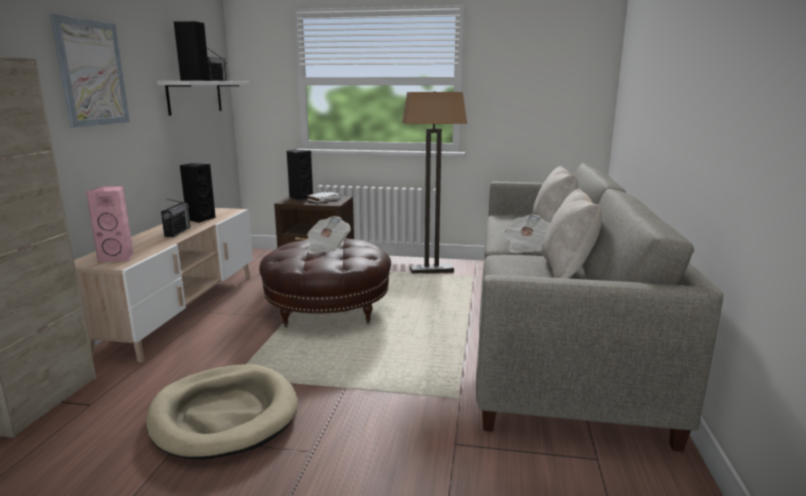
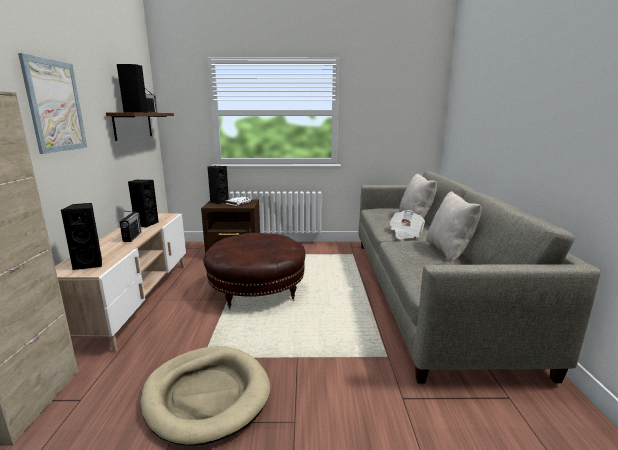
camera: 10 degrees left, 0 degrees up
(119, 257) = (90, 264): pink speaker -> black speaker
(195, 97) = (133, 125): white shelf -> brown shelf
(326, 247) = (255, 242): newspaper -> none
(431, 270) = (321, 251): floor lamp -> none

